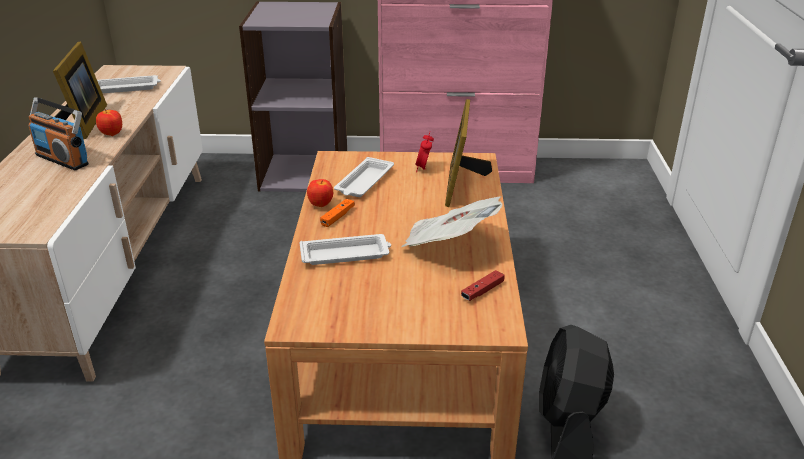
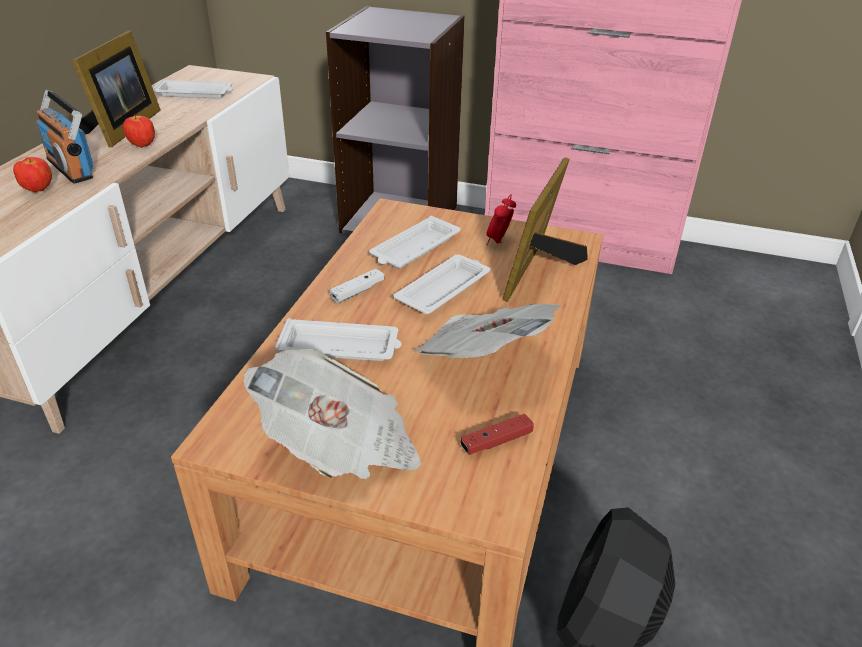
camera: 15 degrees right, 5 degrees up
(321, 205) = (345, 271): apple -> apple (38, 190)
(337, 217) = (357, 291): orange game controller -> white game controller
(381, 313) = (341, 446): none -> newspaper
(400, 206) = (444, 289): none -> white tray

